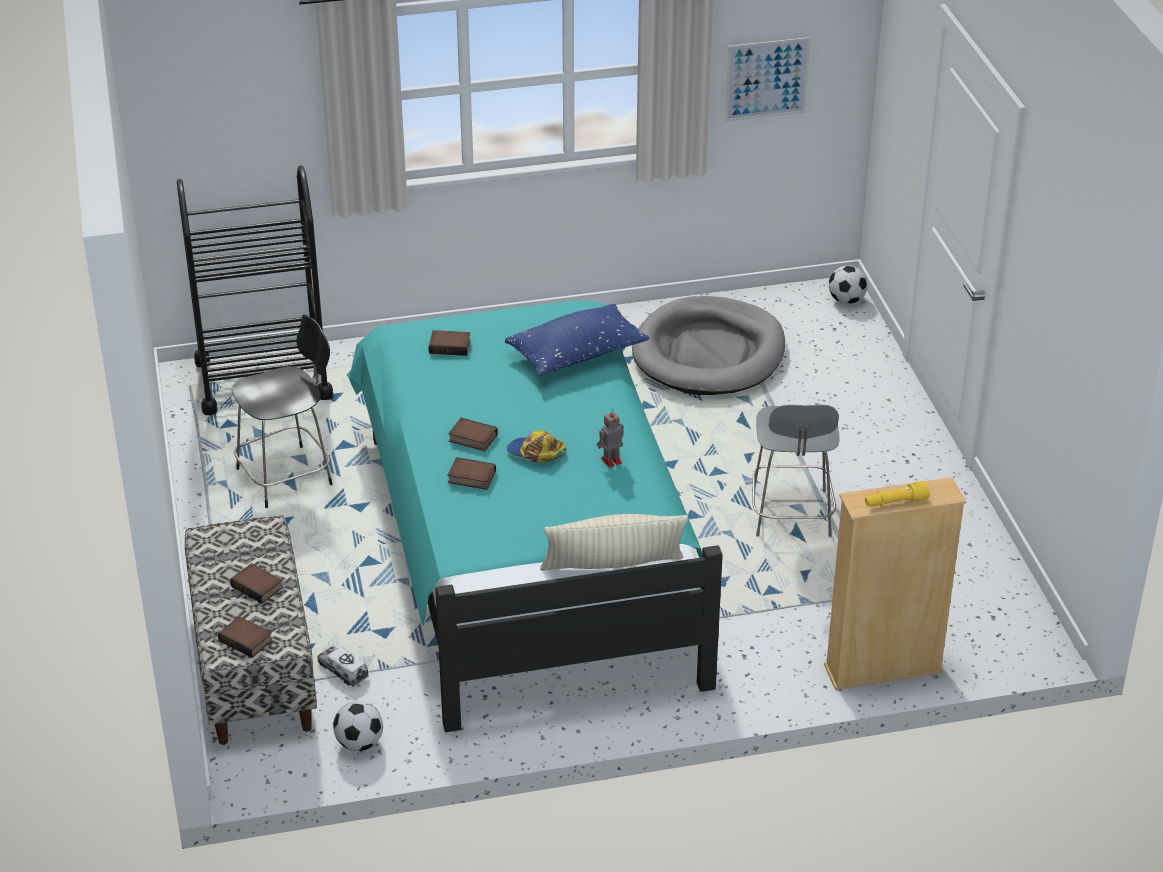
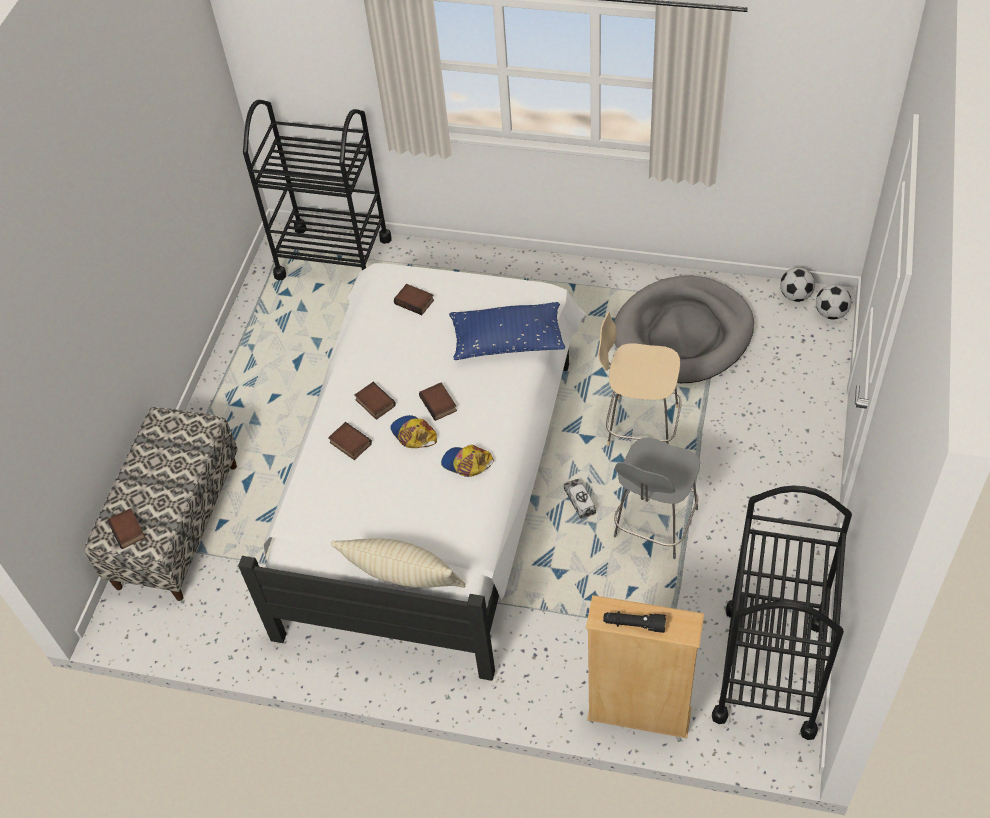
camera: 30 degrees right, 15 degrees up
(258, 587) = (166, 481): book -> book (439, 404)
(288, 476) = (299, 355): black chair -> none
(343, 671) = (234, 554): toy truck -> toy truck (579, 501)
(359, 743) = (206, 627): football -> football (795, 296)
(529, 544) = (434, 480): turquoise bed -> white bed
(610, 461) = (466, 463): toy robot -> cap
(718, 440) = (639, 426): none -> beige chair
(767, 79) = (783, 116): picture -> none
(895, 502) = (634, 624): yellow flashlight -> black flashlight
(983, 596) = (769, 670): none -> black cart

